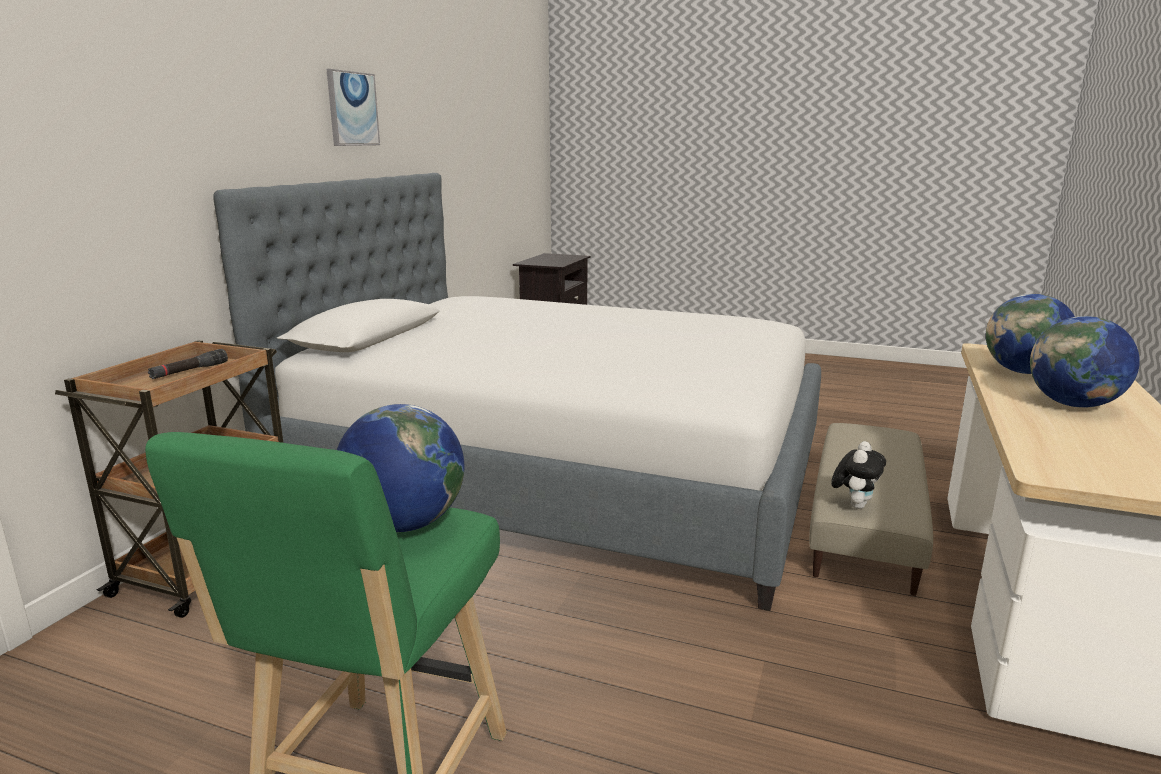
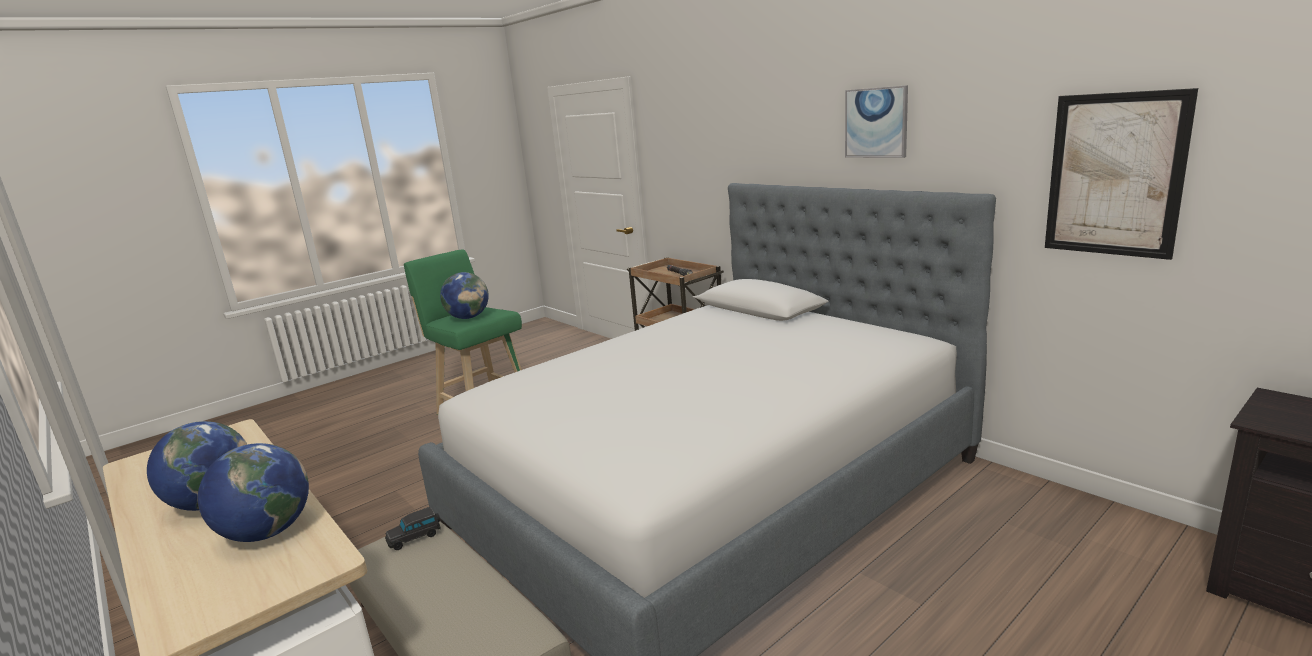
camera: 120 degrees right, 0 degrees up
(464, 155) = (1114, 175): none -> picture
(854, 505) = (415, 537): plush toy -> black toy car

